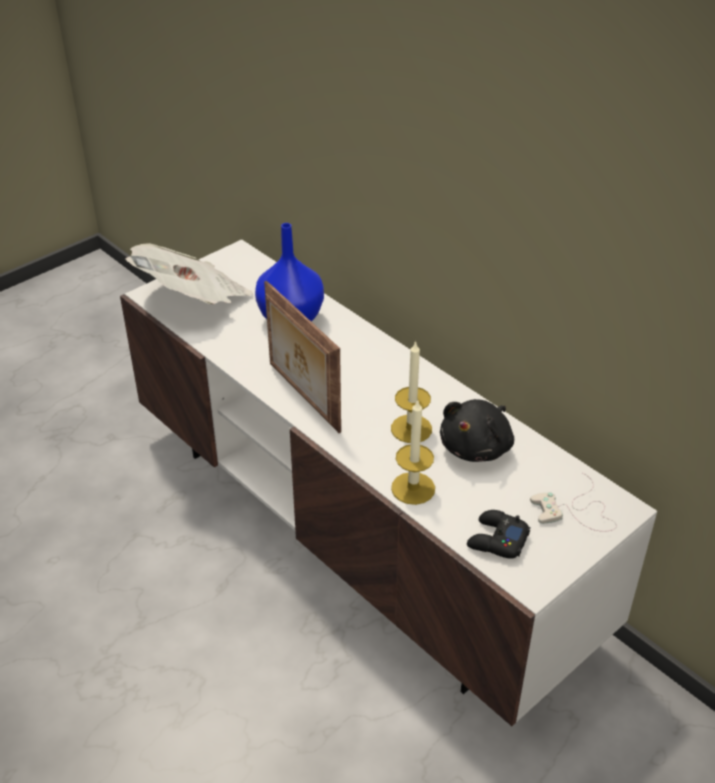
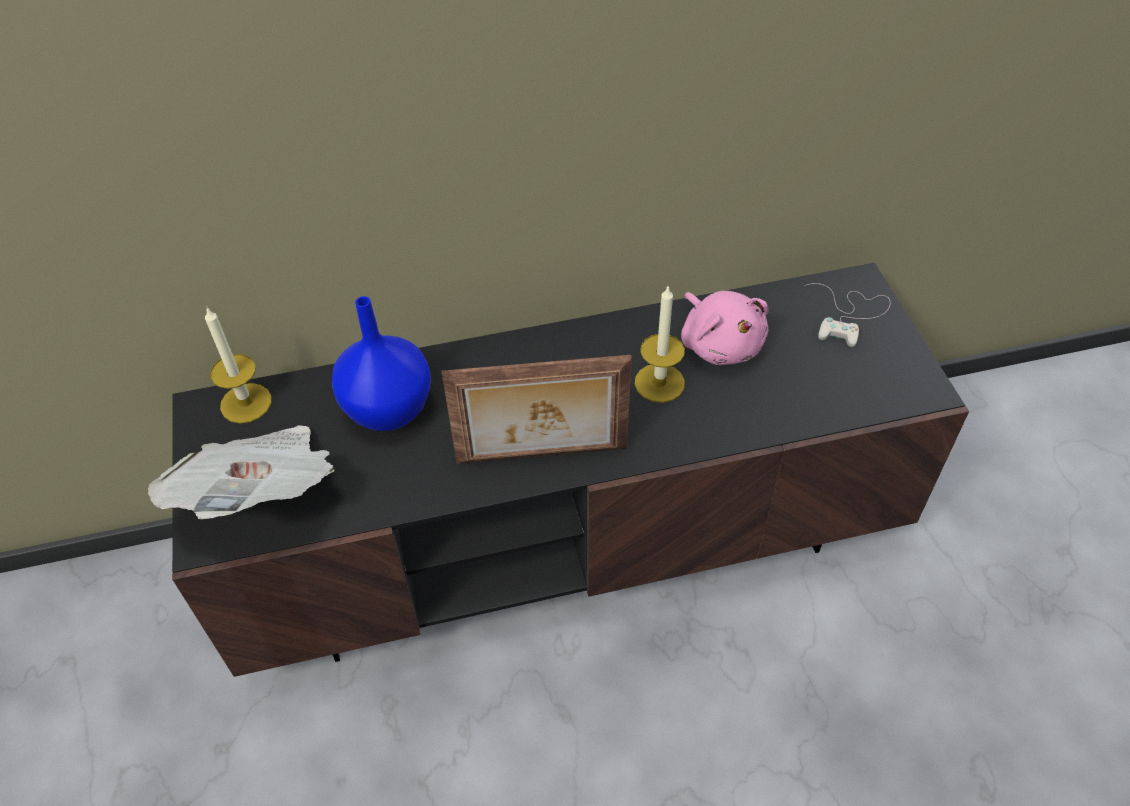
camera: 60 degrees left, 10 degrees up
(358, 532) = (568, 543): white tv stand -> black tv stand
(413, 488) = (752, 421): candle -> candle (246, 403)
(477, 447) = (720, 343): black plush toy -> pink plush toy
(497, 540) = (859, 389): black game controller -> none

